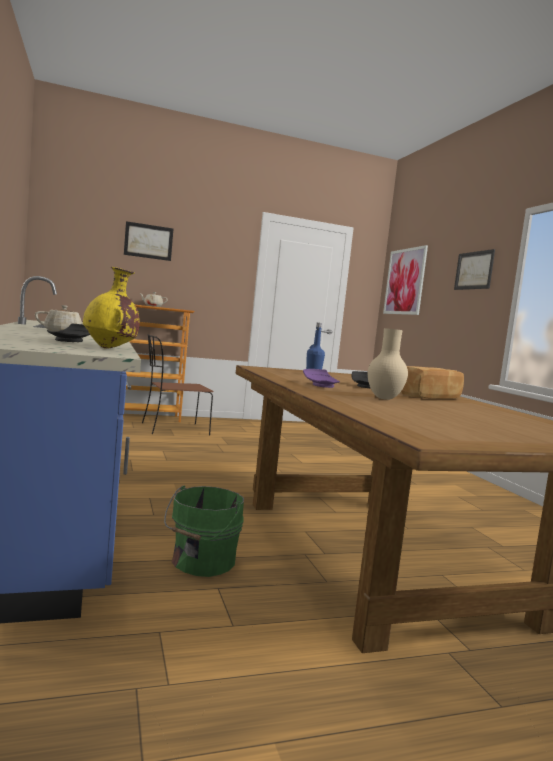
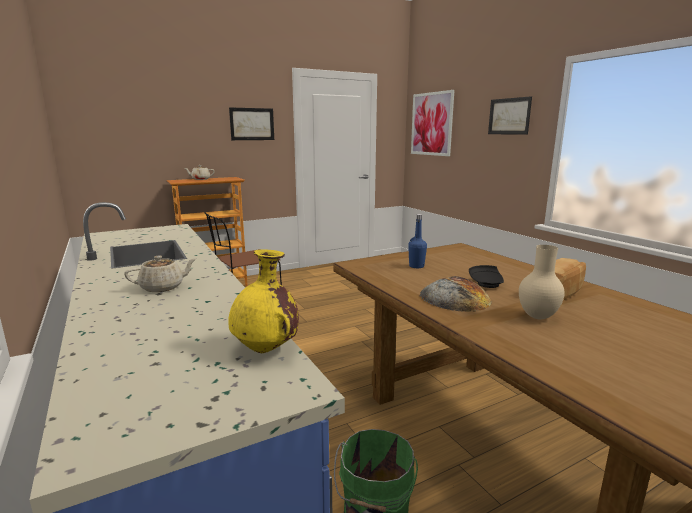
camera: 10 degrees left, 10 degrees up
(72, 341) = (202, 330): black plate -> none
(148, 241) = (183, 112): picture -> picture (252, 124)
(321, 385) = (454, 298): purple plate -> bread

